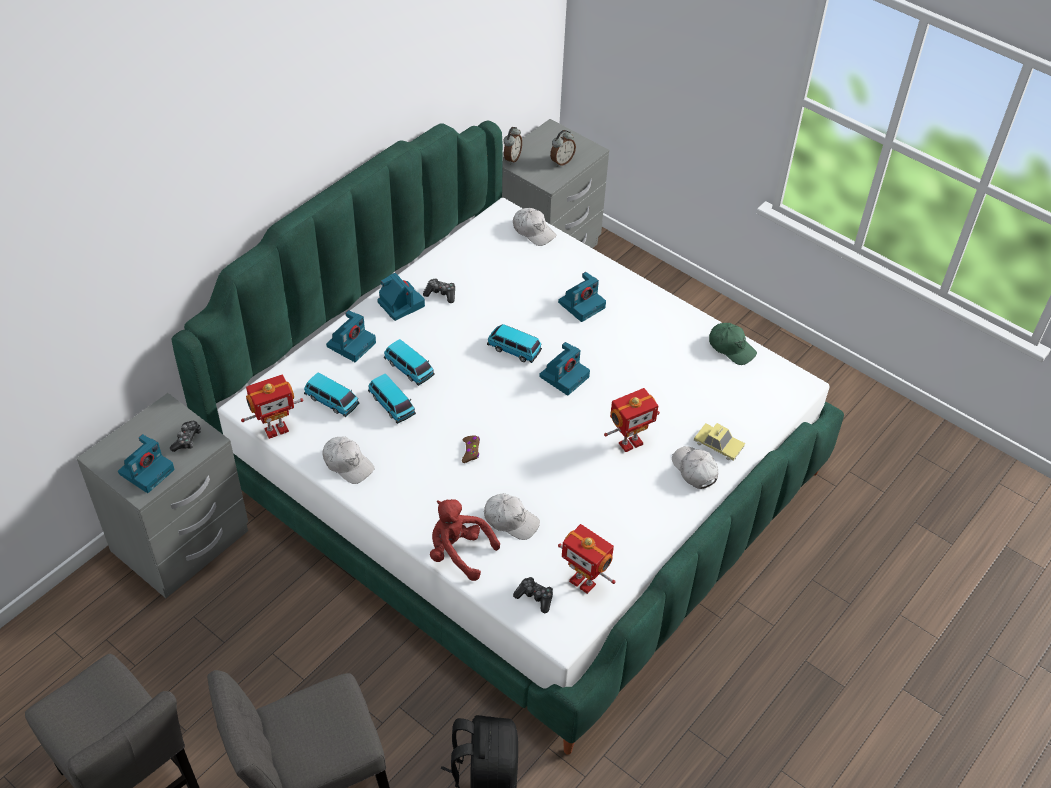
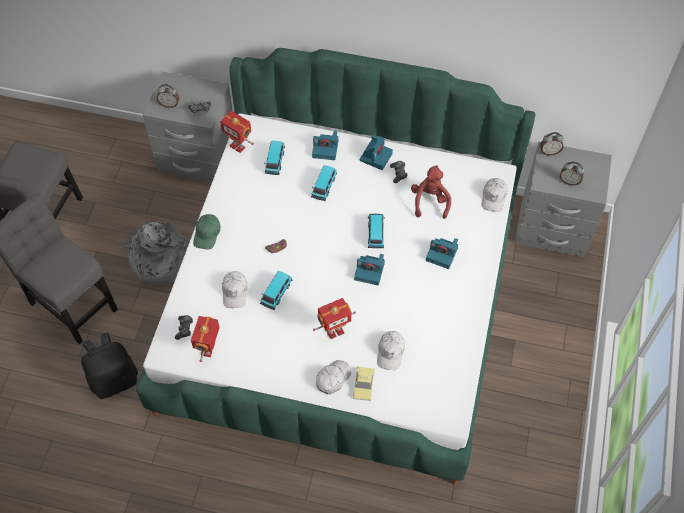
camera: 65 degrees right, 10 degrees up
(147, 470) = (169, 104): camera -> alarm clock
(318, 656) = (158, 260): none -> grey backpack
(348, 464) = (232, 192): white cap -> white cap (390, 352)
(392, 405) = (289, 192): toy car -> toy car (276, 293)
(458, 552) = (197, 275): red plush toy -> red plush toy (430, 201)
(629, 442) = (334, 331): toy robot -> toy robot turned 60 degrees counterclockwise
(731, 348) = (461, 360): green cap -> green cap (207, 234)

